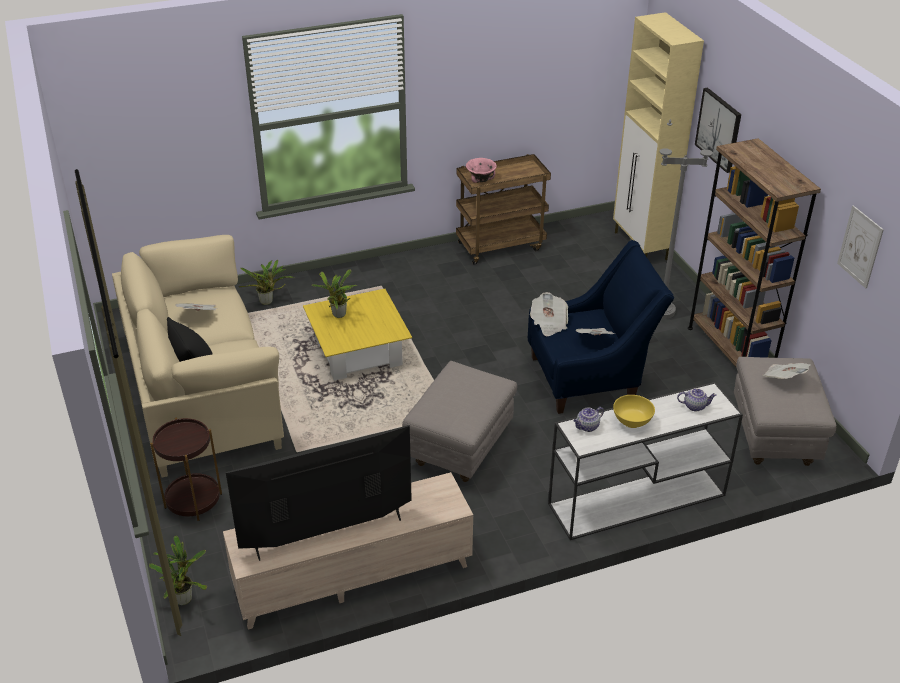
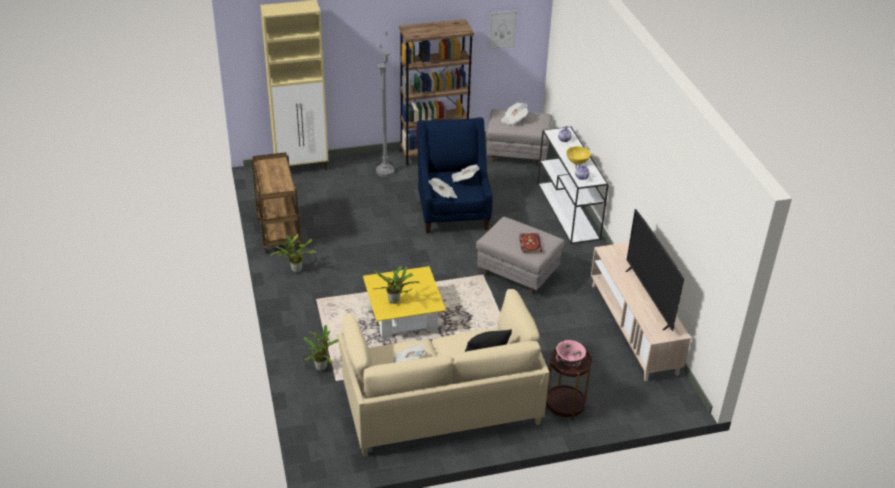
camera: 85 degrees left, 0 degrees up
(184, 597) = (655, 406): potted plant -> potted plant (295, 269)
(447, 405) = (529, 243): none -> book
(480, 179) = (275, 188): pink bowl -> pink bowl (569, 361)
(719, 129) = (350, 45): picture -> none

